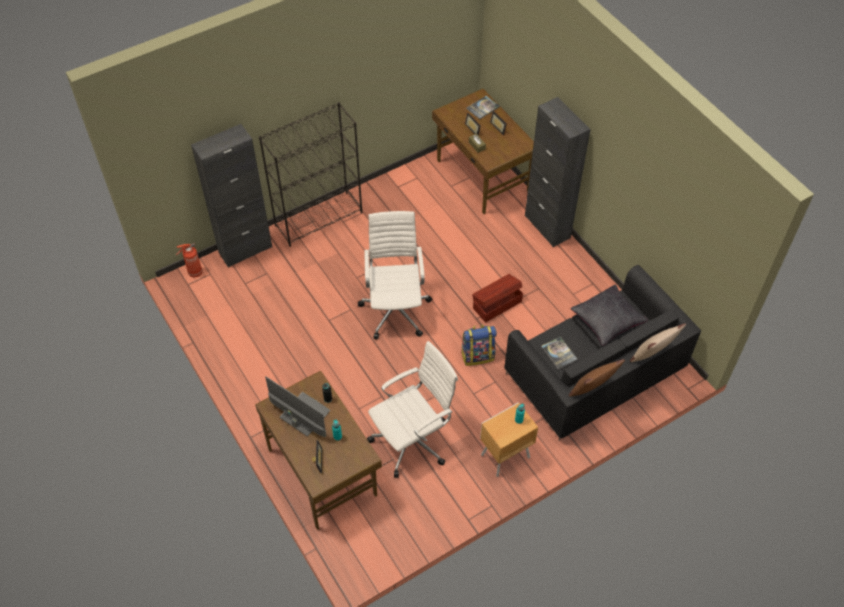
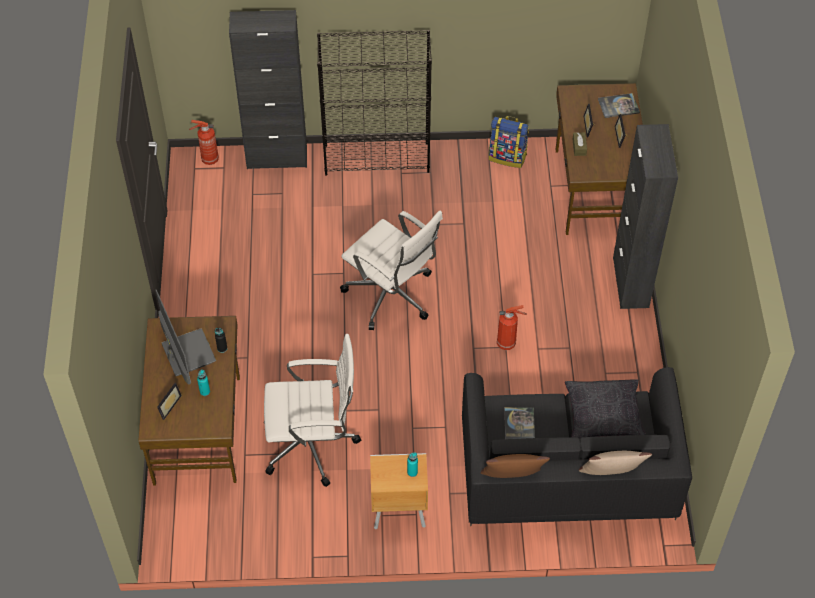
camera: 30 degrees right, 0 degrees up
(396, 309) = (392, 296): white office chair -> white office chair turned 105 degrees clockwise
(478, 355) = (446, 389): backpack -> backpack (508, 156)
(496, 304) = (507, 343): brown storage box -> fire extinguisher

